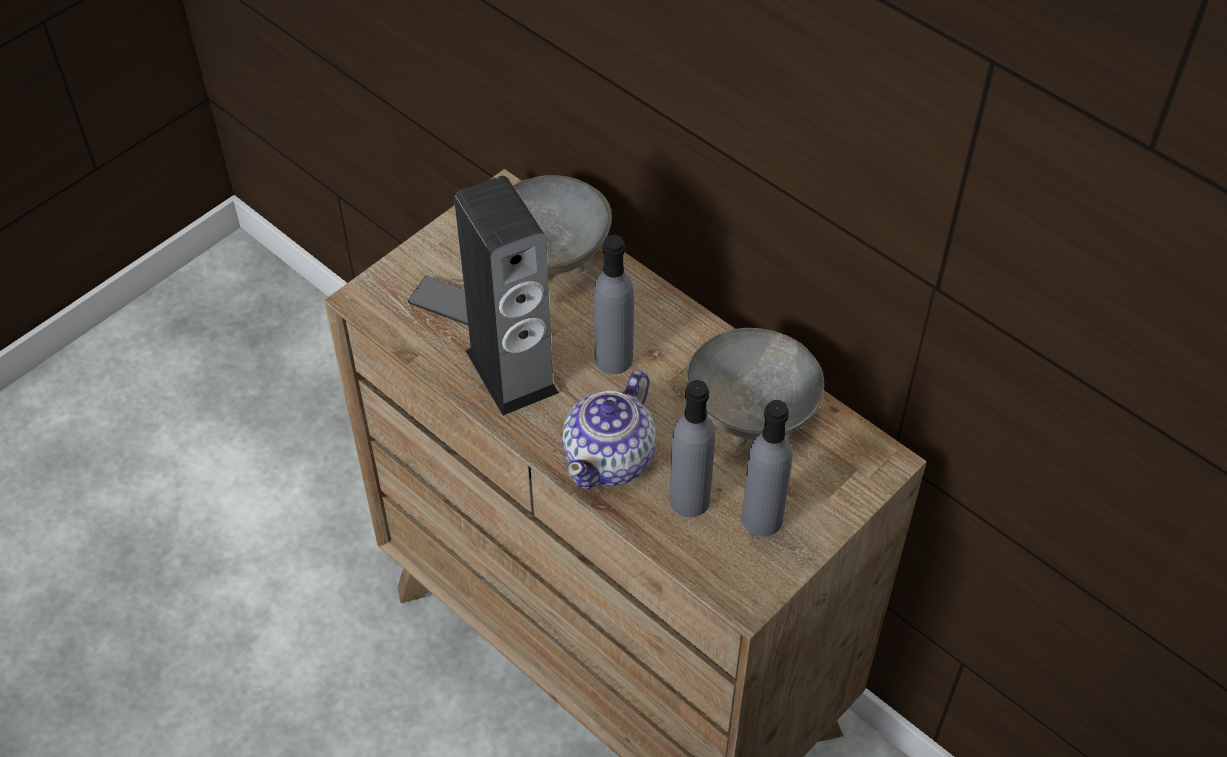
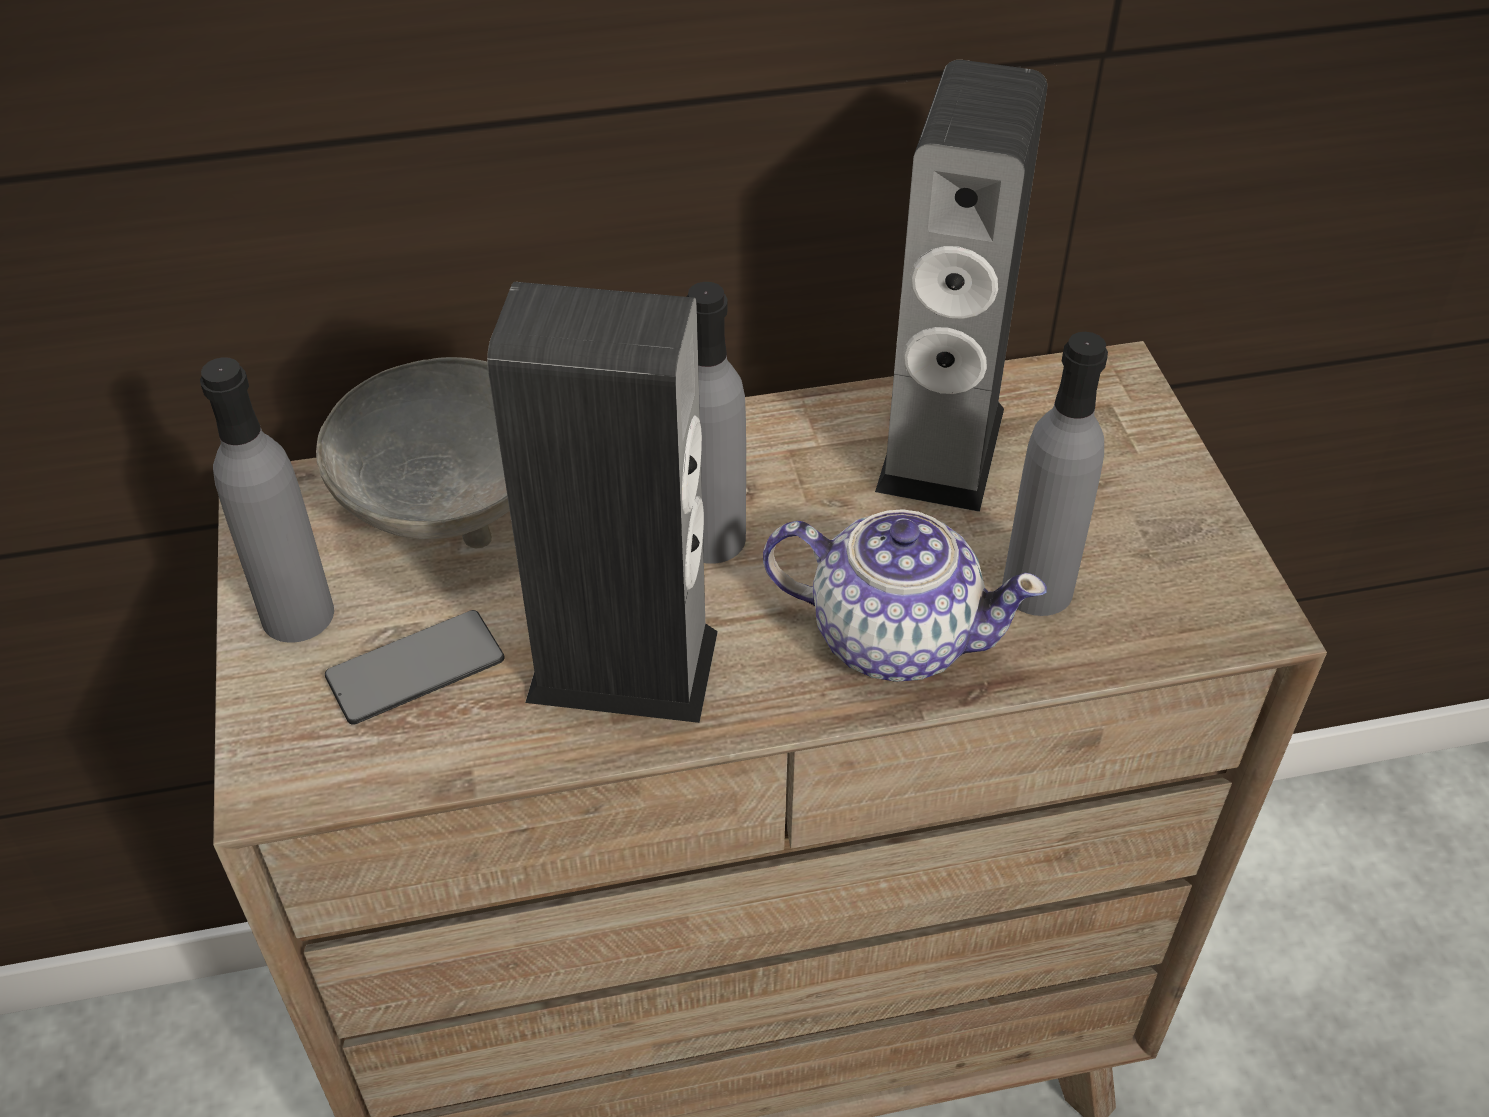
camera: 55 degrees left, 5 degrees down
(611, 458) = (892, 635): teapot -> teapot turned 45 degrees counterclockwise
(754, 414) = (941, 449): grey bowl -> speaker
(762, 519) = (1127, 532): grey bottle -> grey bottle (298, 615)

